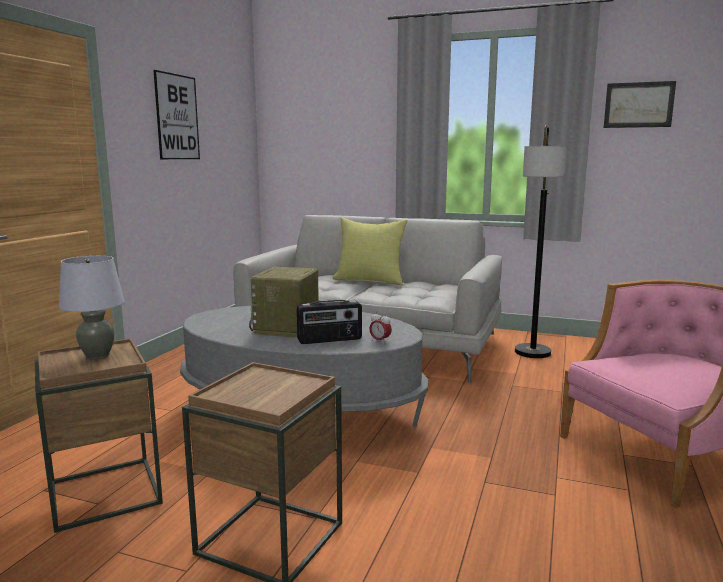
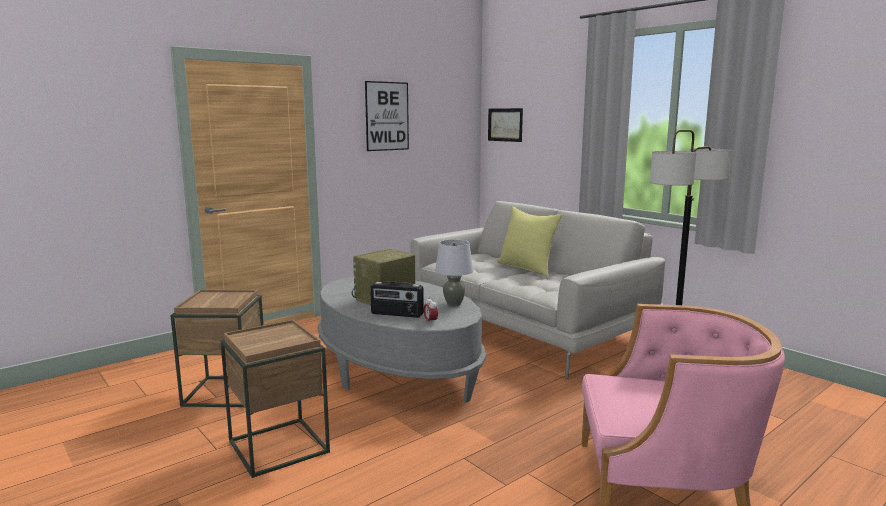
camera: 30 degrees right, 0 degrees up
(98, 356) = (225, 298): grey table lamp -> grey table lamp (454, 304)
(638, 105) = (833, 102): picture -> picture (505, 124)

